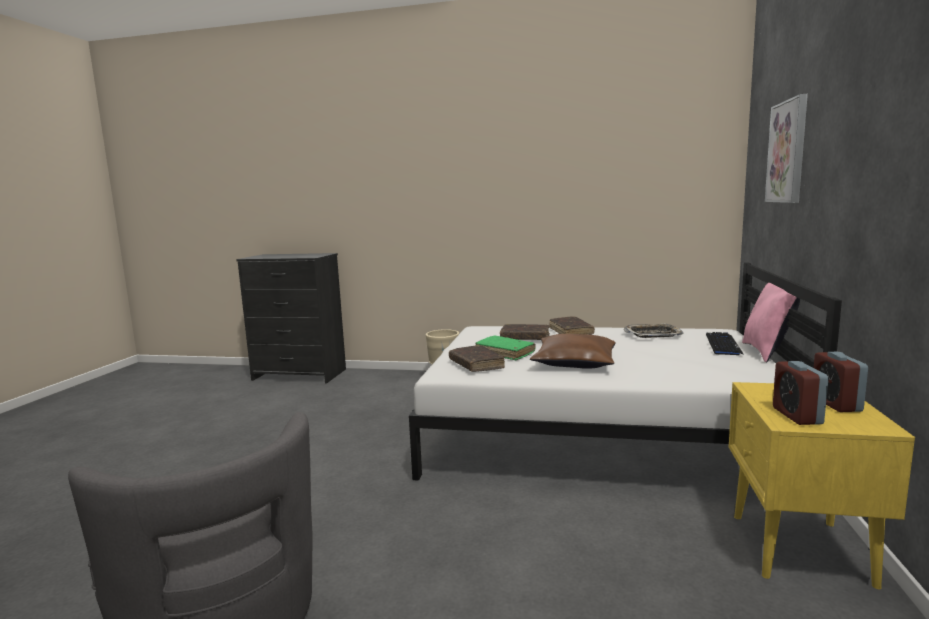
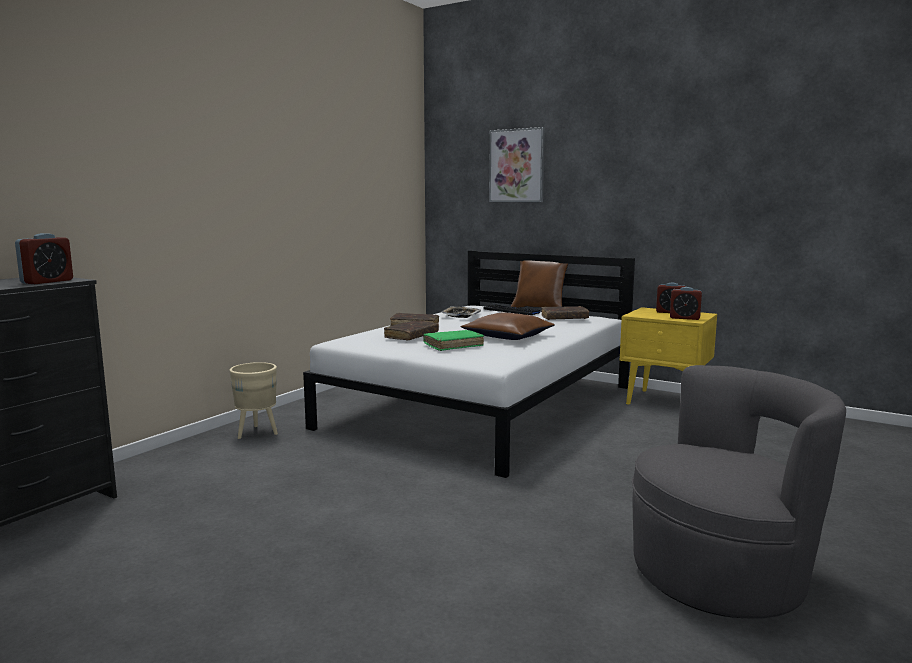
camera: 70 degrees left, 0 degrees up
(303, 256) = (47, 281): none -> alarm clock
(476, 365) = (480, 354): brown book -> brown book (564, 318)
(768, 353) = (540, 309): pink pillow -> brown pillow

